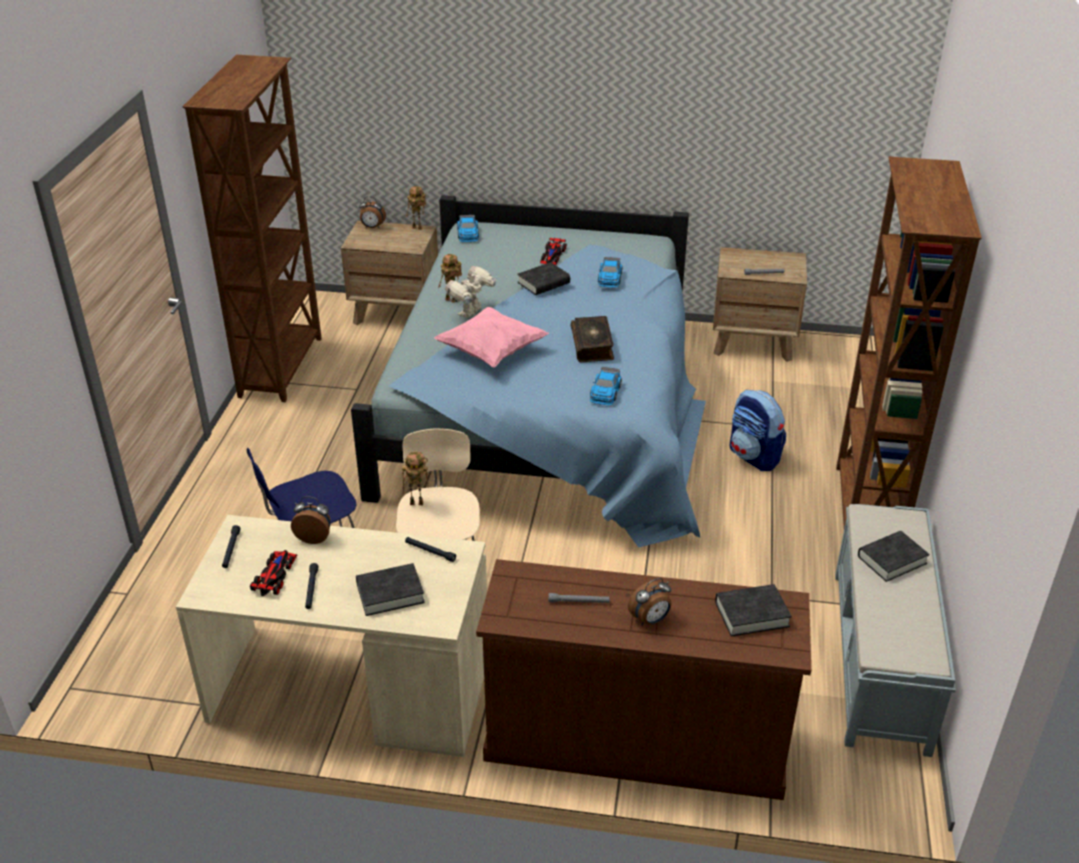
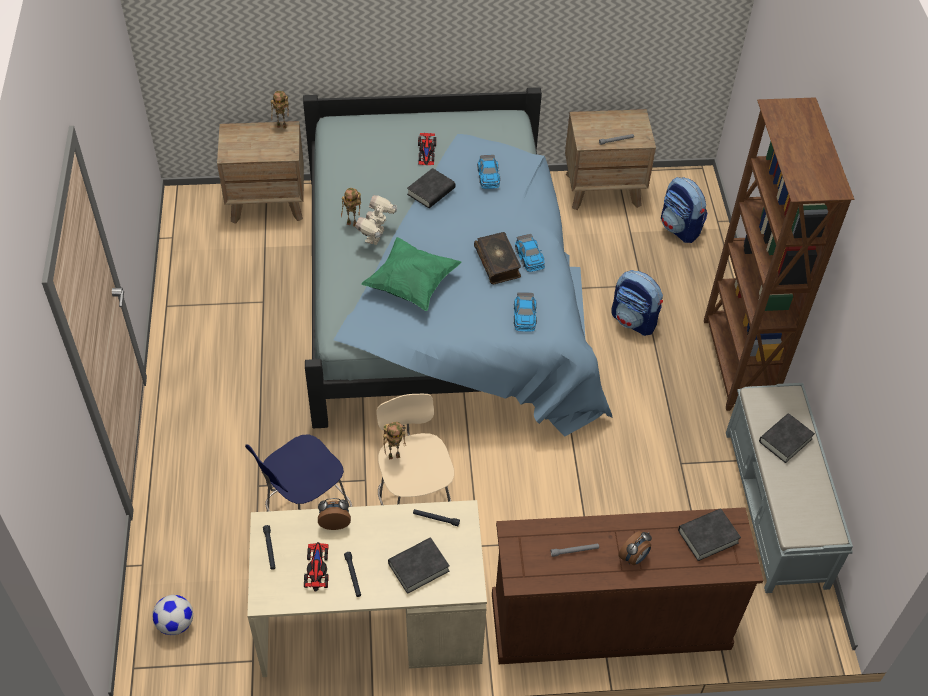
camera: 15 degrees left, 15 degrees up
(135, 653) = (176, 623): none -> football
(282, 366) = (183, 286): brown bookcase -> none
(372, 227) = (238, 131): alarm clock -> none
(468, 234) = (339, 135): toy car -> toy car (529, 257)
(491, 352) = (411, 284): pink pillow -> green pillow
(830, 384) = (680, 228): none -> backpack

